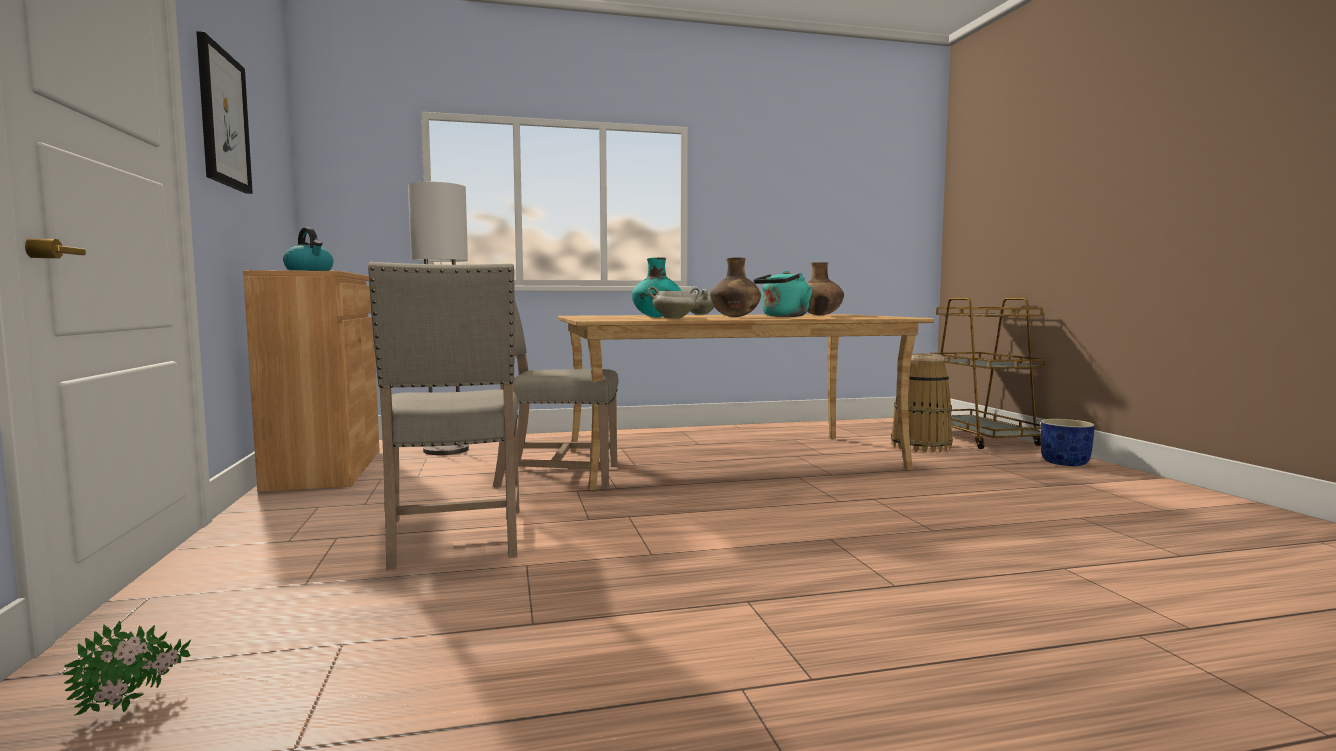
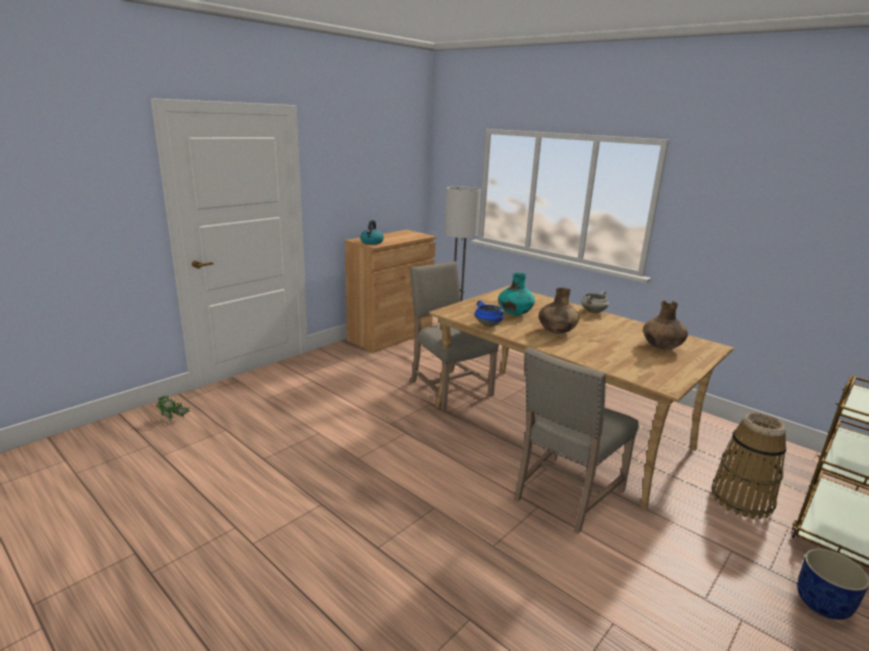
camera: 55 degrees right, 15 degrees up
(223, 119) = (340, 167): picture -> none
(455, 538) = (333, 404): beige chair -> beige chair (565, 495)
(674, 318) = (489, 325): white cooking pot -> blue cooking pot
(783, 316) = (599, 342): turquoise kettle -> none

